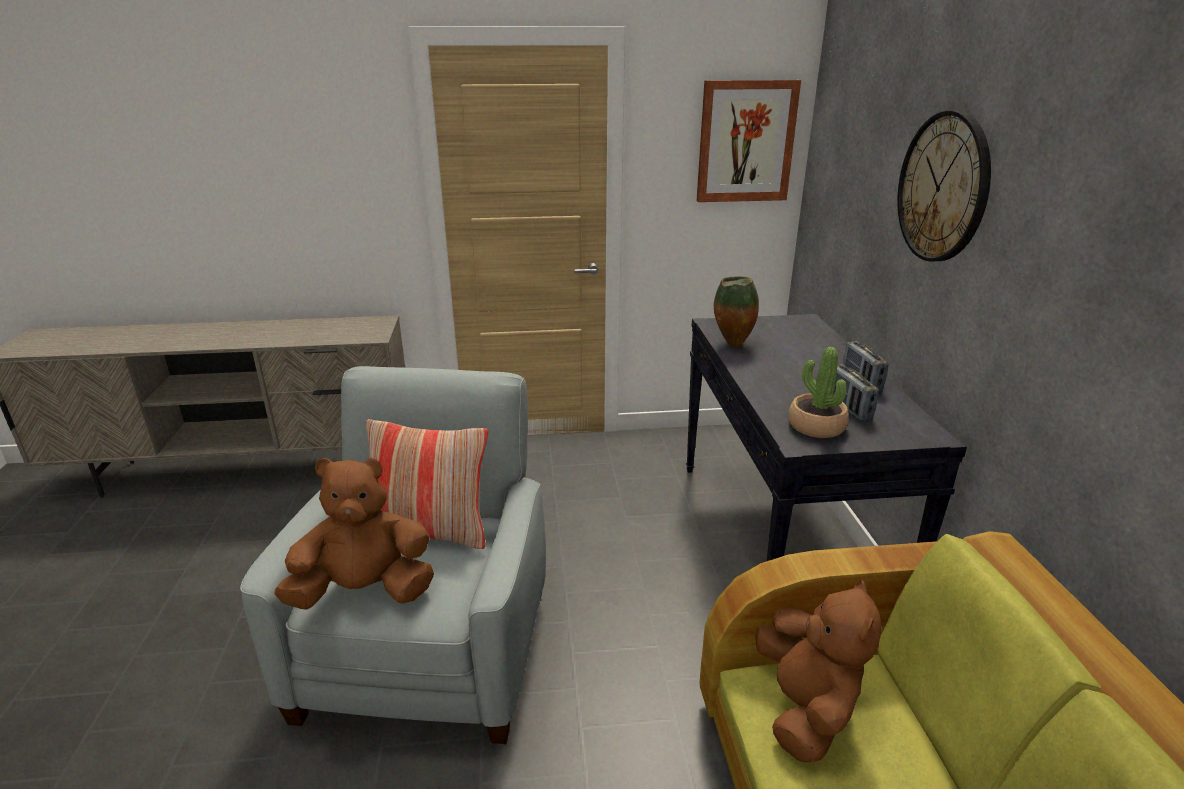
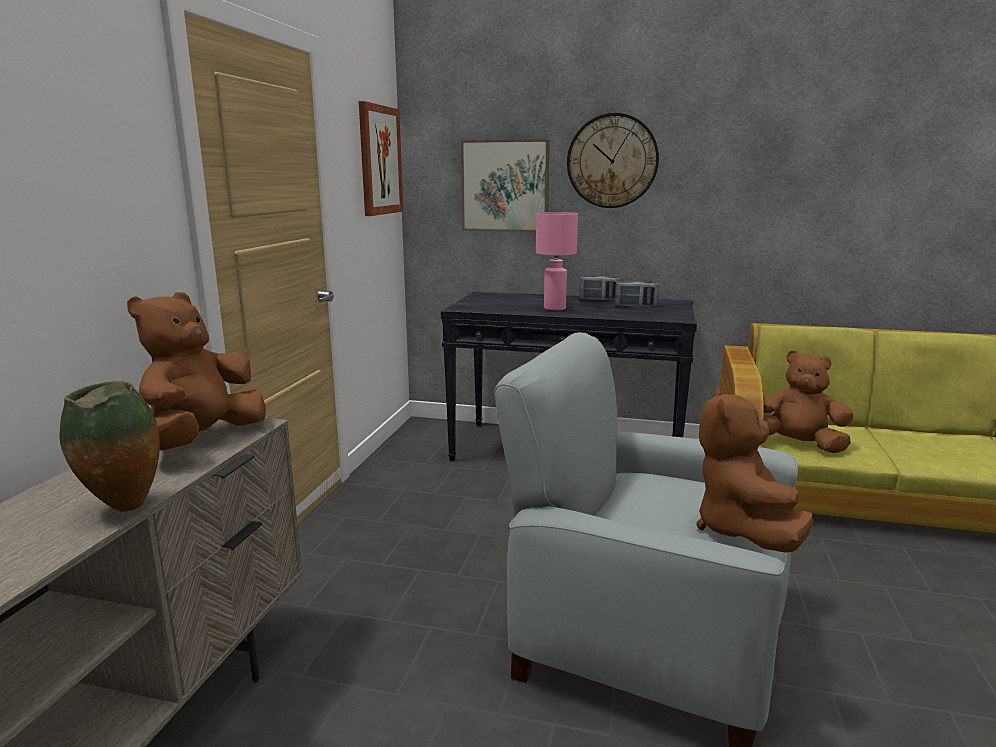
camera: 70 degrees left, 10 degrees down
(348, 332) = (203, 439): none -> brown plush toy
(430, 531) = (647, 493): pillow -> none
(732, 344) = (509, 310): vase -> vase (124, 509)
(769, 364) = (554, 308): none -> pink table lamp
(816, 426) = (658, 314): potted plant -> none
(859, 193) = (505, 186): none -> picture

